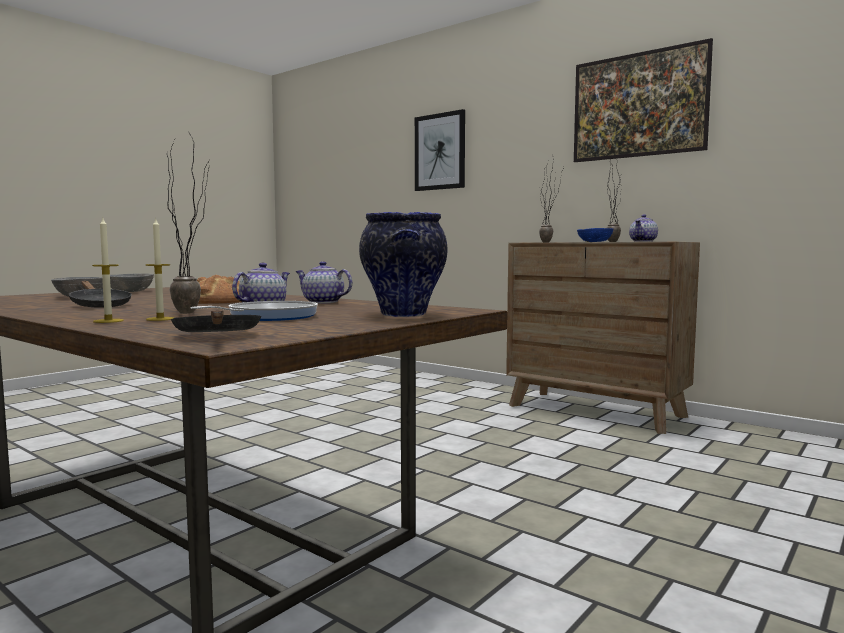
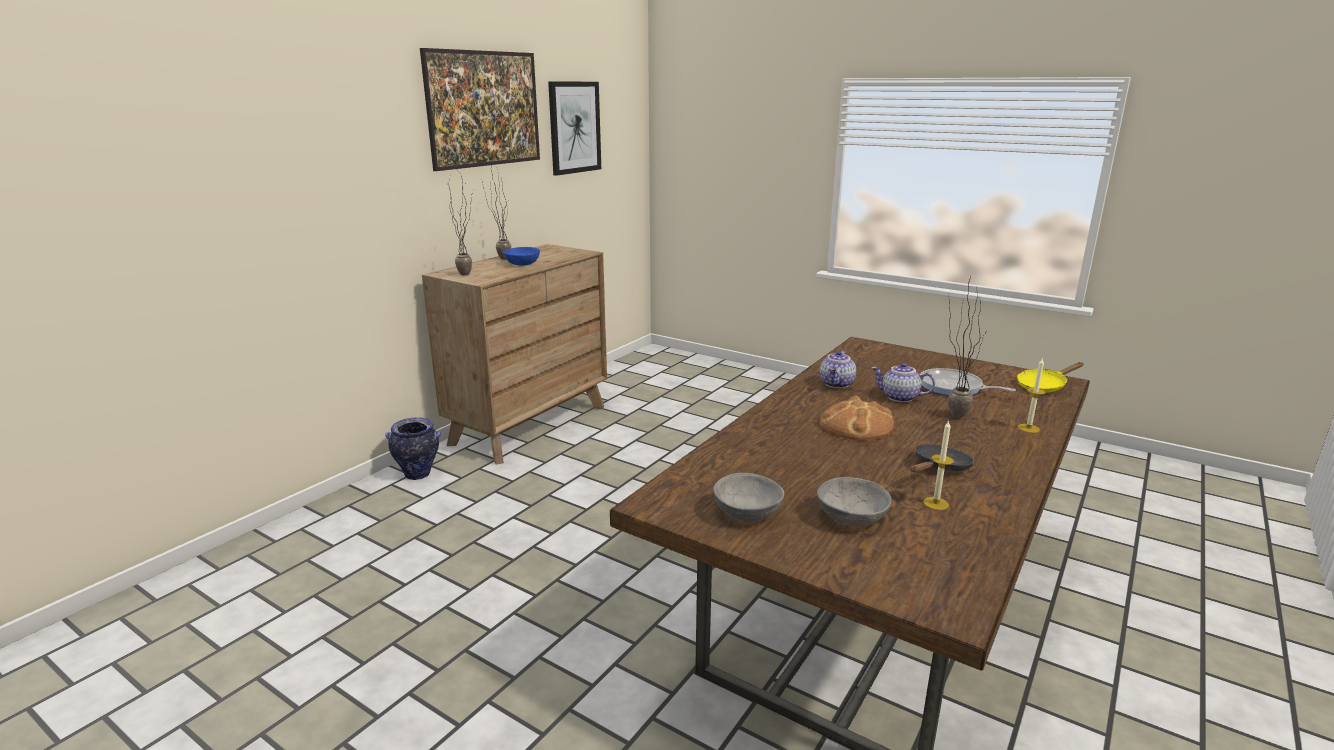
camera: 95 degrees left, 15 degrees up
(160, 319) = (1000, 415): candle -> candle (935, 503)
(218, 336) = (1044, 386): black frying pan -> yellow frying pan
(404, 315) = (907, 356): vase -> vase (418, 474)
(440, 152) = (215, 152): picture -> picture (574, 127)
(643, 241) = (562, 255): teapot -> none

